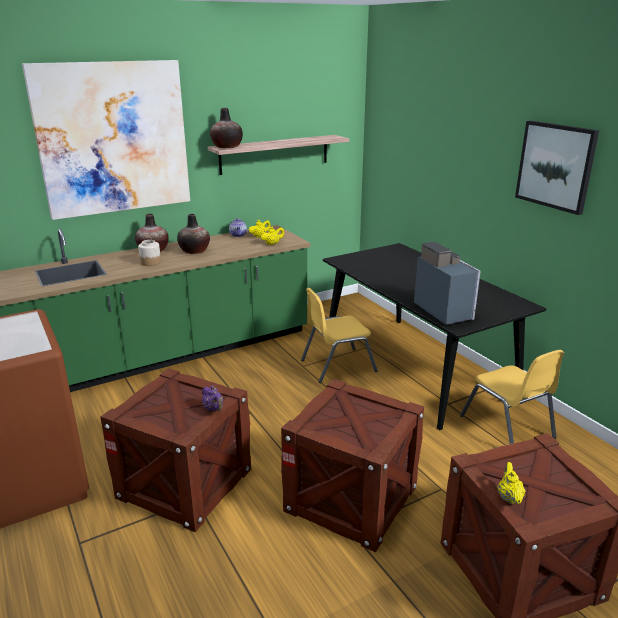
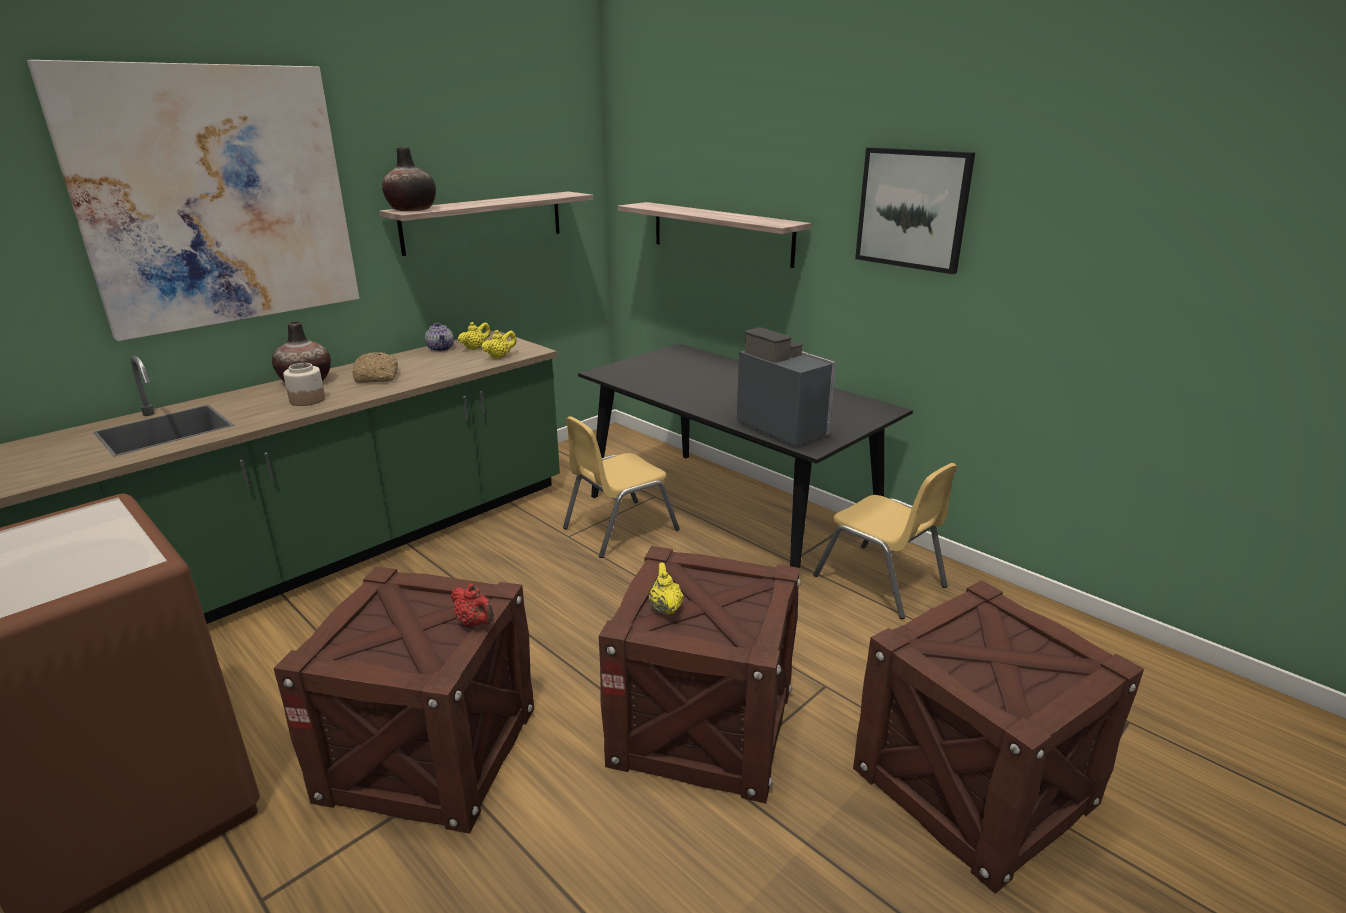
camera: 15 degrees left, 0 degrees up
(194, 251) = (377, 377): vase -> bread
(213, 409) = (475, 622): purple teapot -> red teapot
(431, 170) = (721, 233): none -> shelf
(509, 497) = (975, 684): yellow teapot -> yellow teapot (665, 608)

